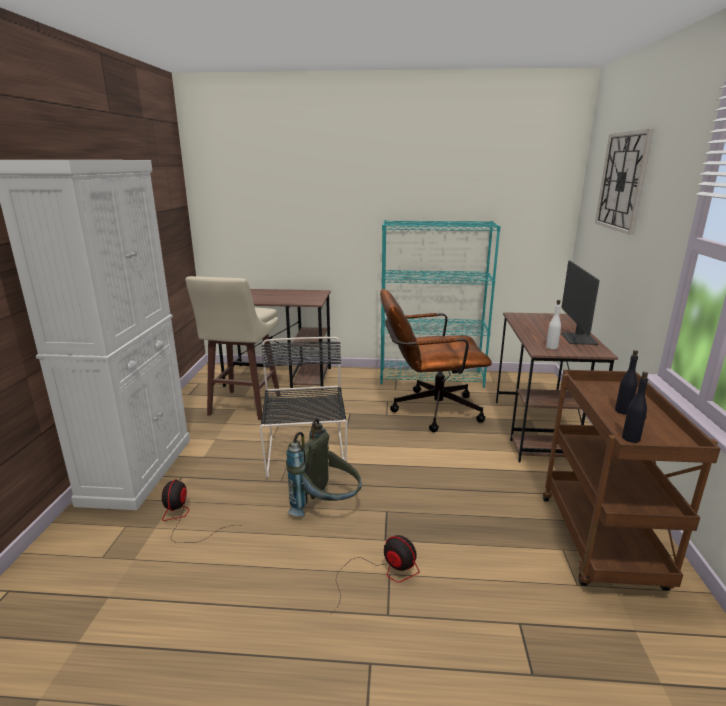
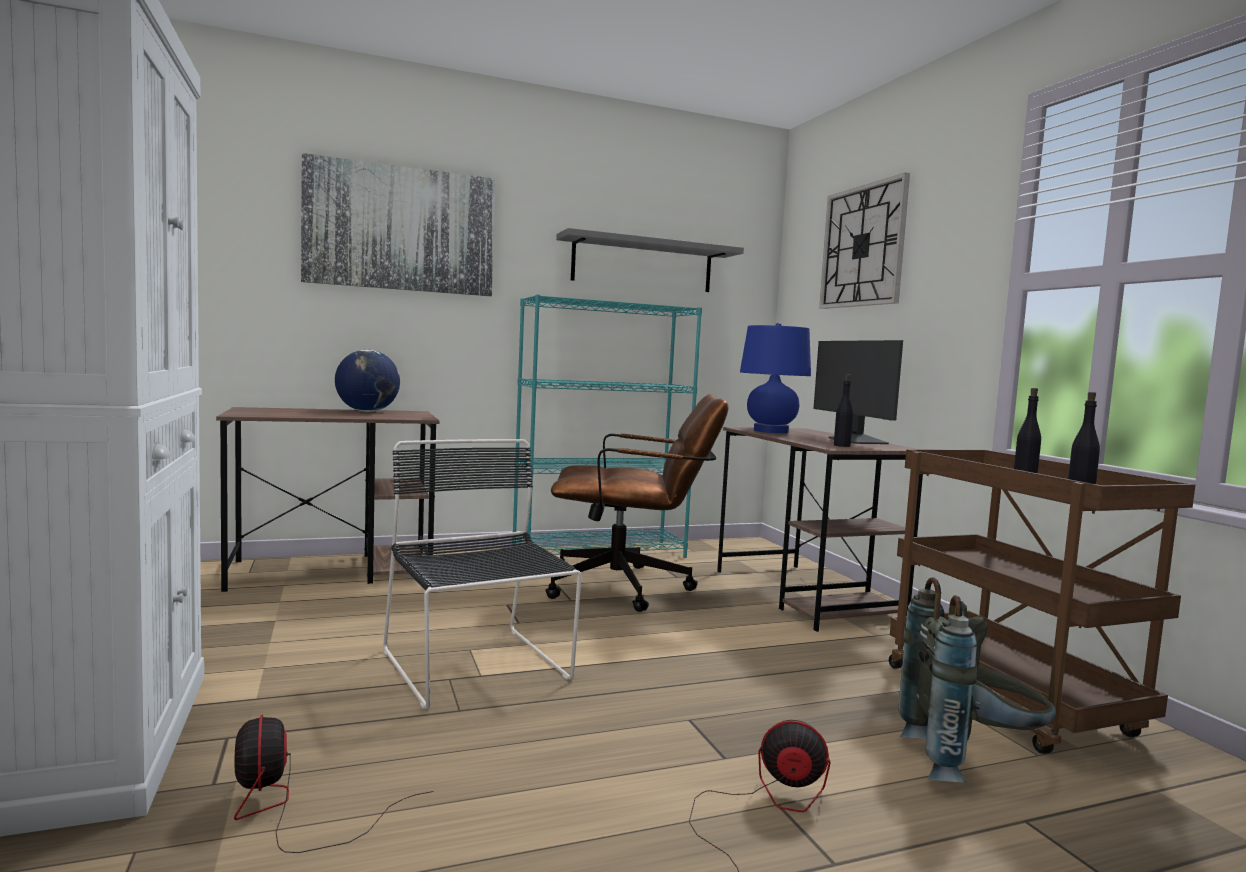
camera: 25 degrees left, 15 degrees down
(243, 406) = (290, 614): beige stool -> none
(294, 293) = (367, 411): none -> globe
(311, 182) = (401, 229): none -> picture
(327, 508) = (584, 733): grey backpack -> grey backpack (969, 763)
(428, 410) = (631, 588): brown office chair -> brown office chair turned 150 degrees counterclockwise
(470, 190) = (643, 264): none -> grey shelf
(530, 320) = (771, 431): none -> blue table lamp
(552, 347) = (842, 445): white bottle -> black bottle

